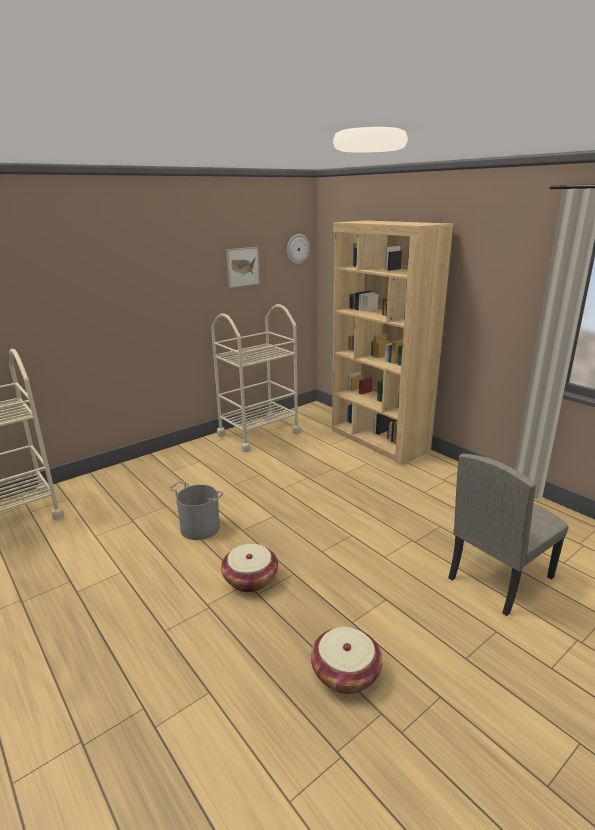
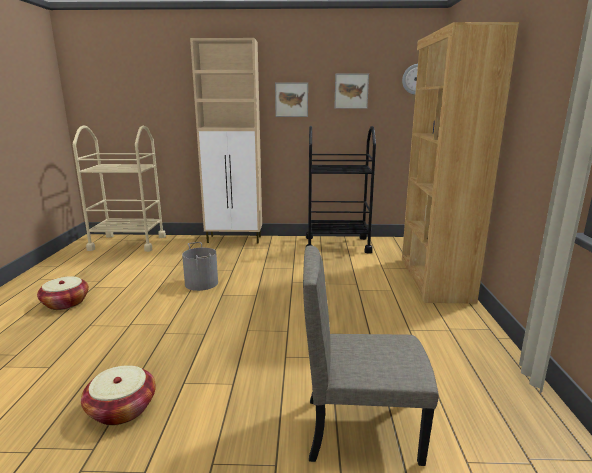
camera: 40 degrees right, 5 degrees down
(145, 463) = (235, 239): none -> beige cabinet
(184, 283) = (291, 99): none -> picture
(250, 579) = (175, 323): basket -> basket (66, 303)
(258, 433) = (337, 245): beige cart -> black cart

